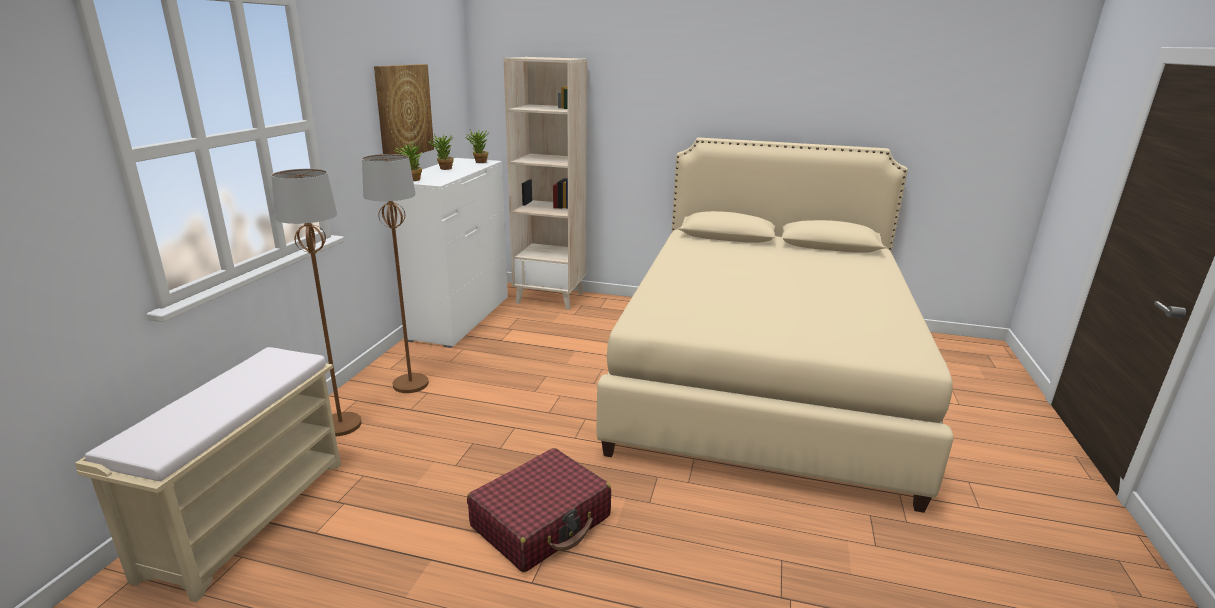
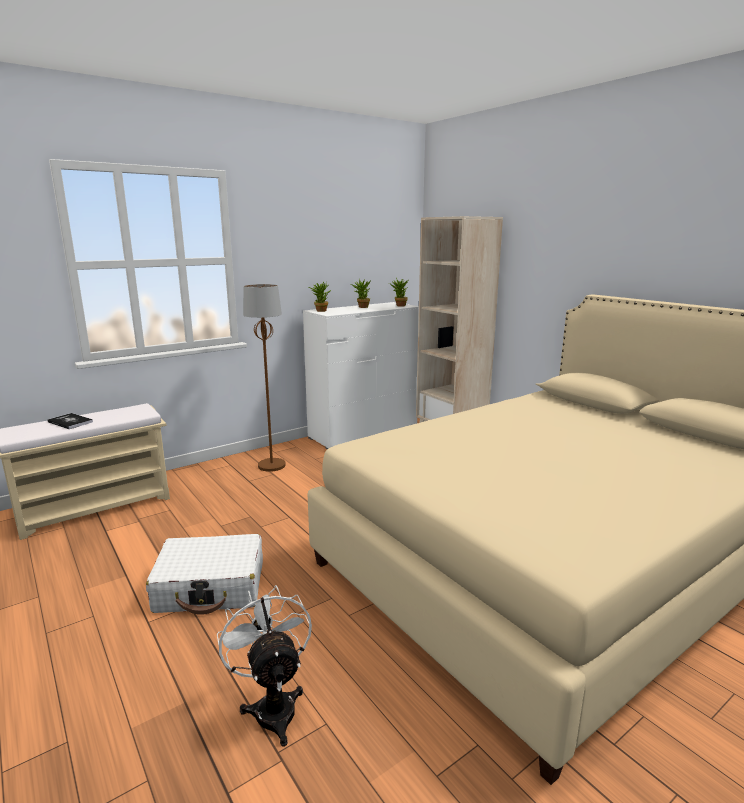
camera: 40 degrees right, 5 degrees down
(206, 403) = (70, 422): none -> book
(341, 425) = (202, 476): brown floor lamp -> none
(403, 111) = (333, 259): picture -> none
(541, 521) = (211, 587): red suitcase -> white suitcase
(734, 573) = (273, 705): none -> white fan

